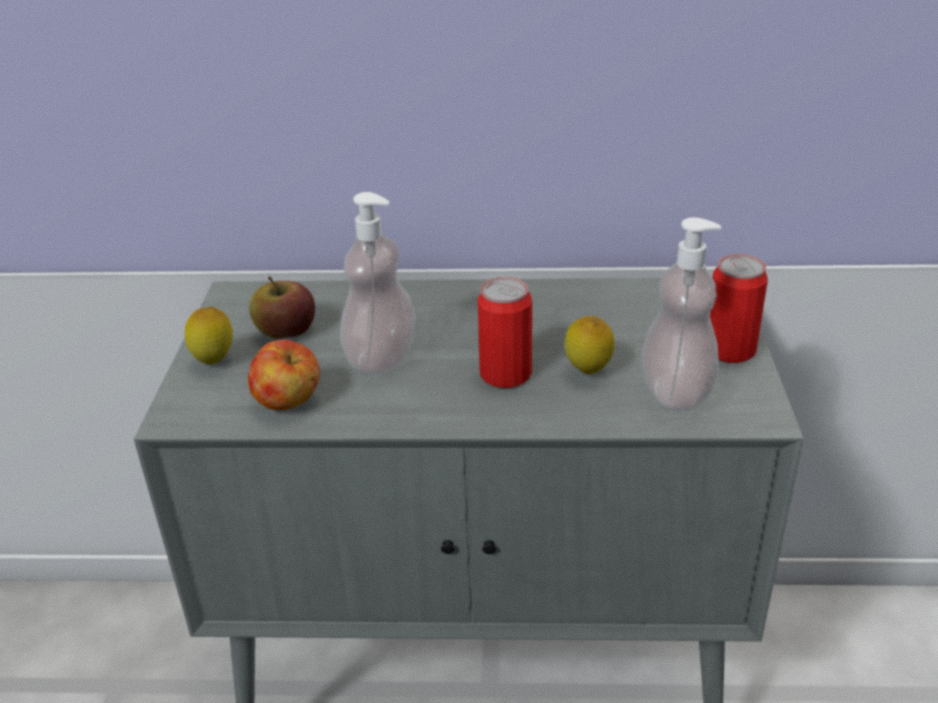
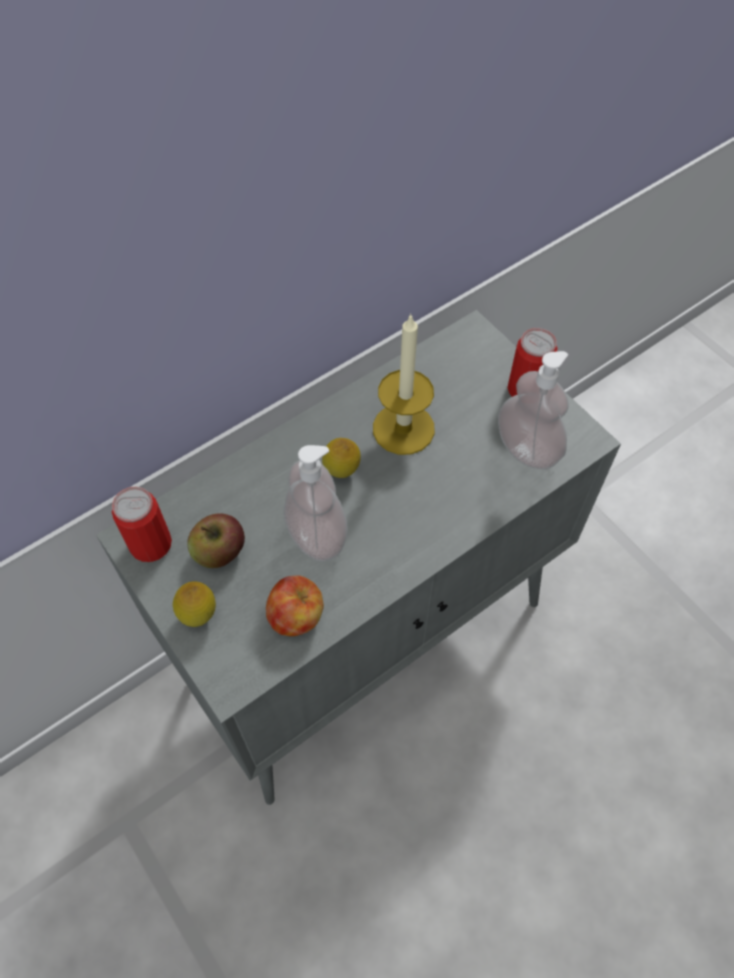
camera: 40 degrees left, 25 degrees up
(505, 374) = (413, 497): can -> can (150, 544)
(557, 325) = (403, 428): none -> candle
(588, 373) = (462, 463): lemon -> lemon (342, 472)

